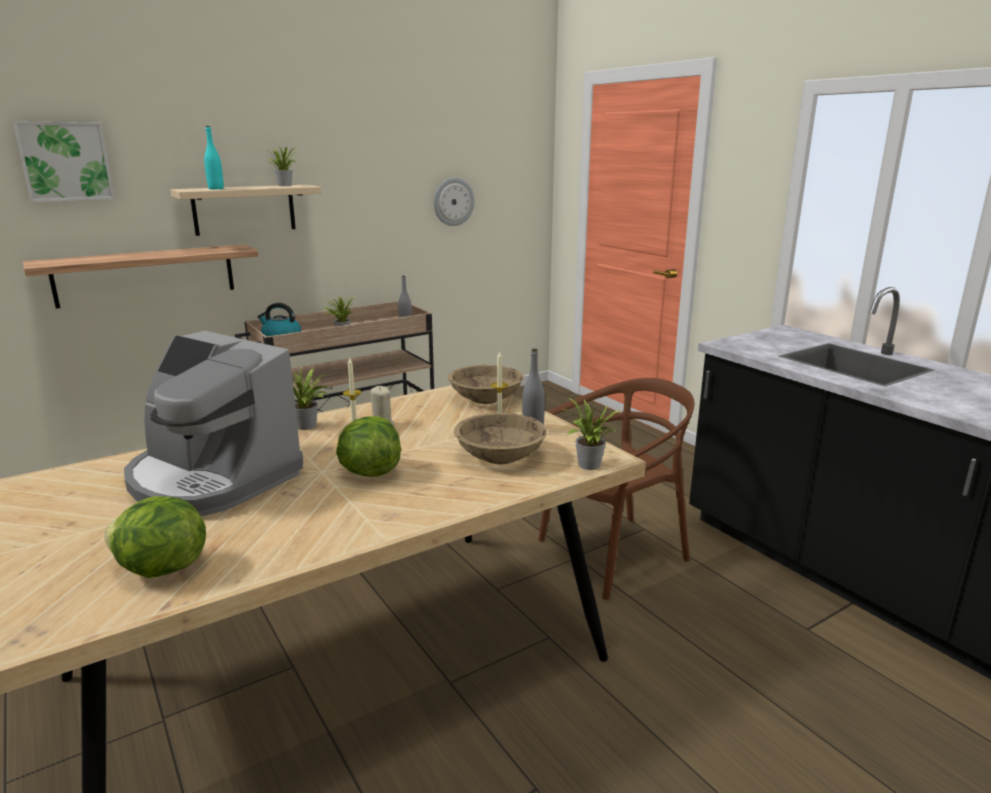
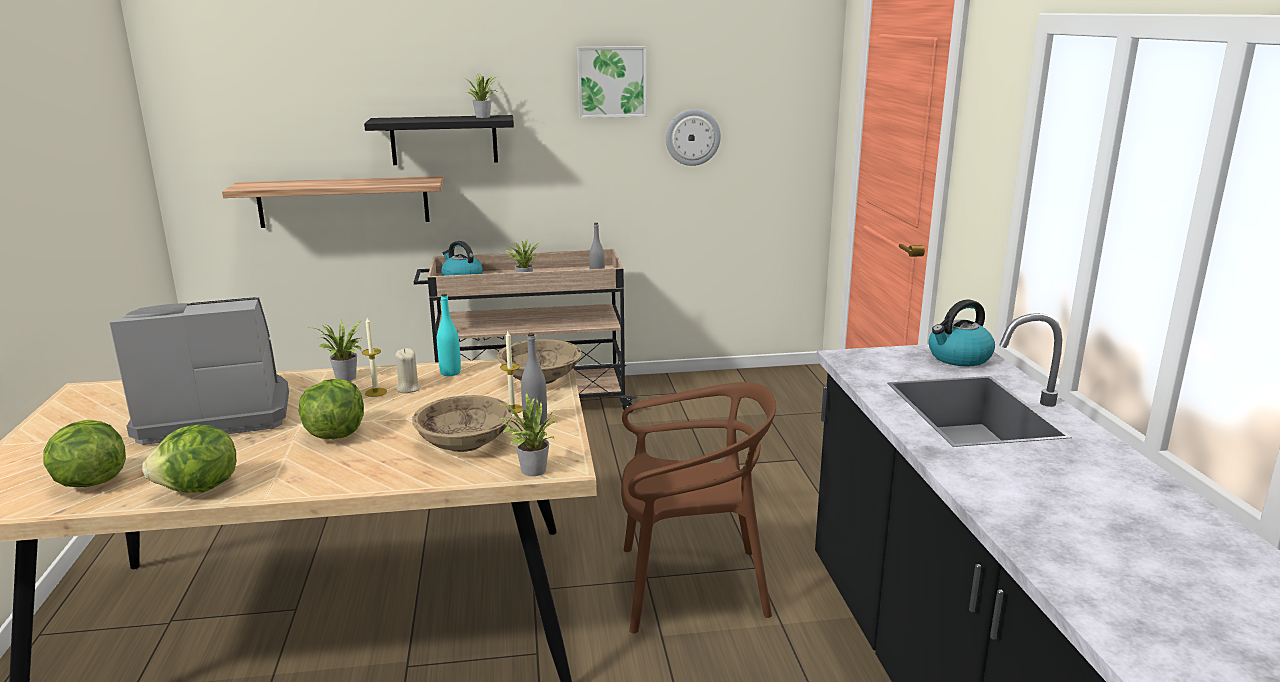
camera: 25 degrees right, 0 degrees up
(65, 161) = (276, 90): picture -> picture (611, 81)
(212, 479) = (214, 413): coffee machine -> coffee machine turned 105 degrees clockwise
(216, 189) = (406, 119): turquoise bottle -> turquoise bottle (450, 373)
(244, 209) = (444, 140): beige shelf -> black shelf
(303, 547) = (199, 489): none -> lettuce
(791, 335) = (958, 358): none -> kettle

